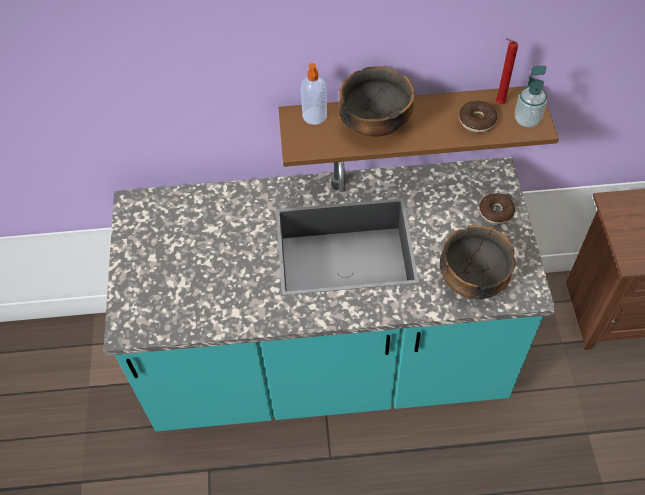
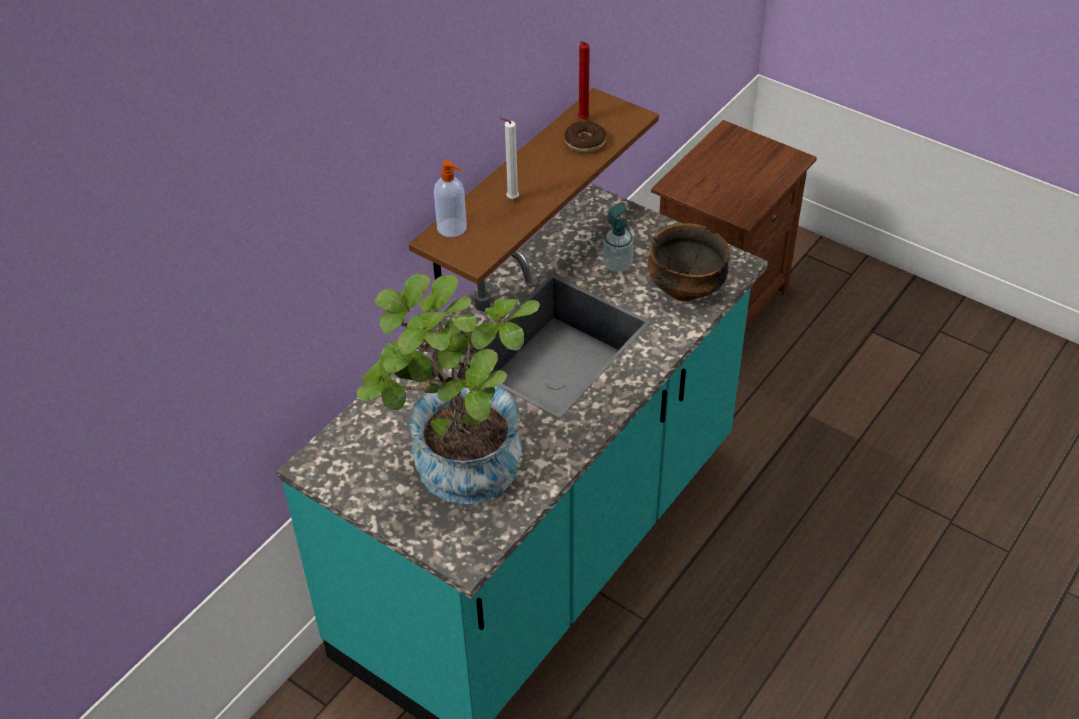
camera: 50 degrees left, 10 degrees down
(186, 277) = (458, 475): none -> potted plant
(374, 124) = (510, 199): bowl -> white candle
(495, 212) = (635, 230): donut -> none
(527, 119) = (619, 117): soap dispenser -> soap dispenser (617, 264)

